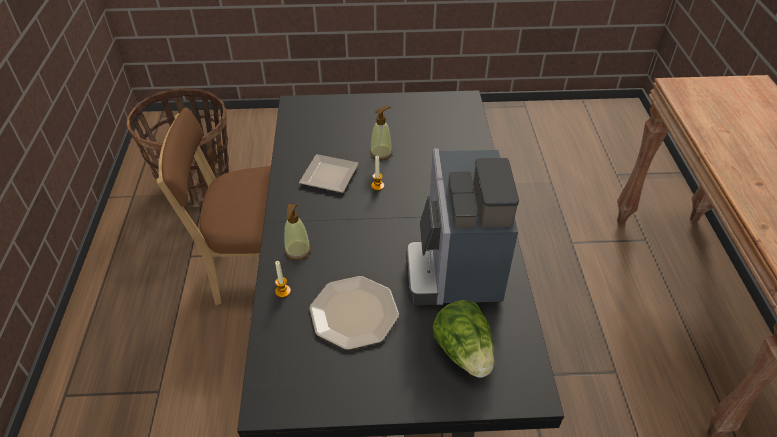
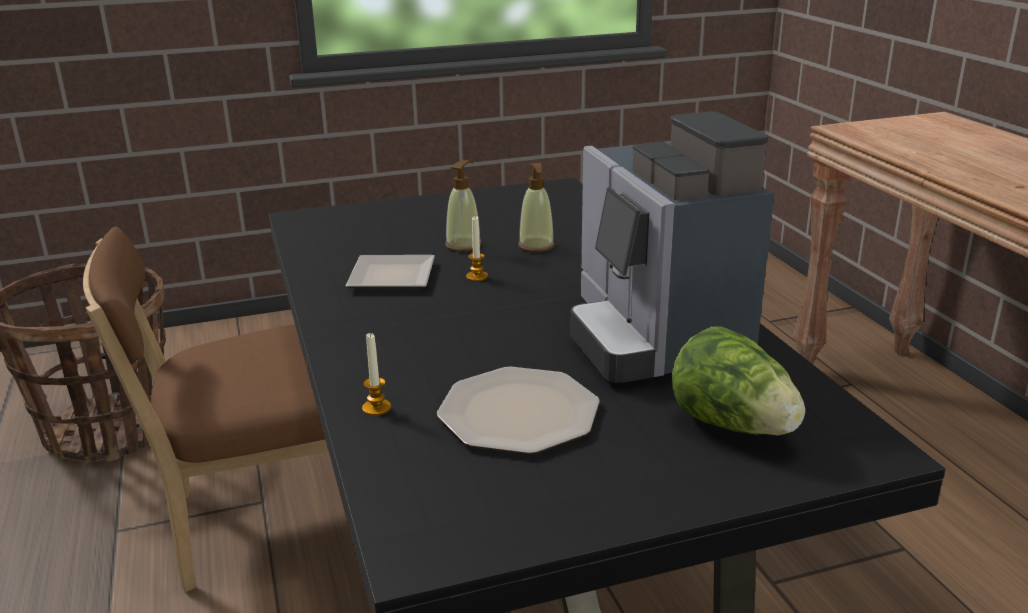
camera: 15 degrees left, 20 degrees down
(297, 250) = (379, 359): soap dispenser -> soap dispenser (536, 246)

